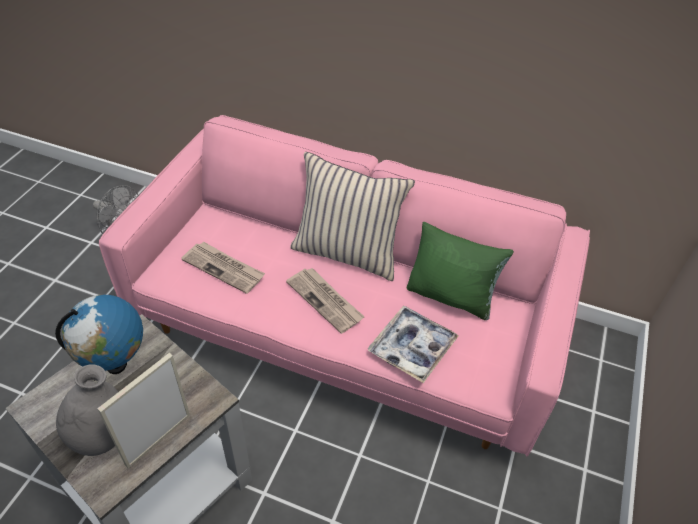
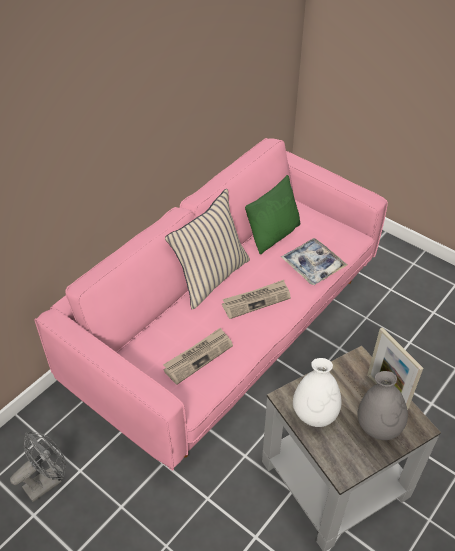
camera: 70 degrees left, 0 degrees up
(116, 364) = (314, 414): globe -> white vase

